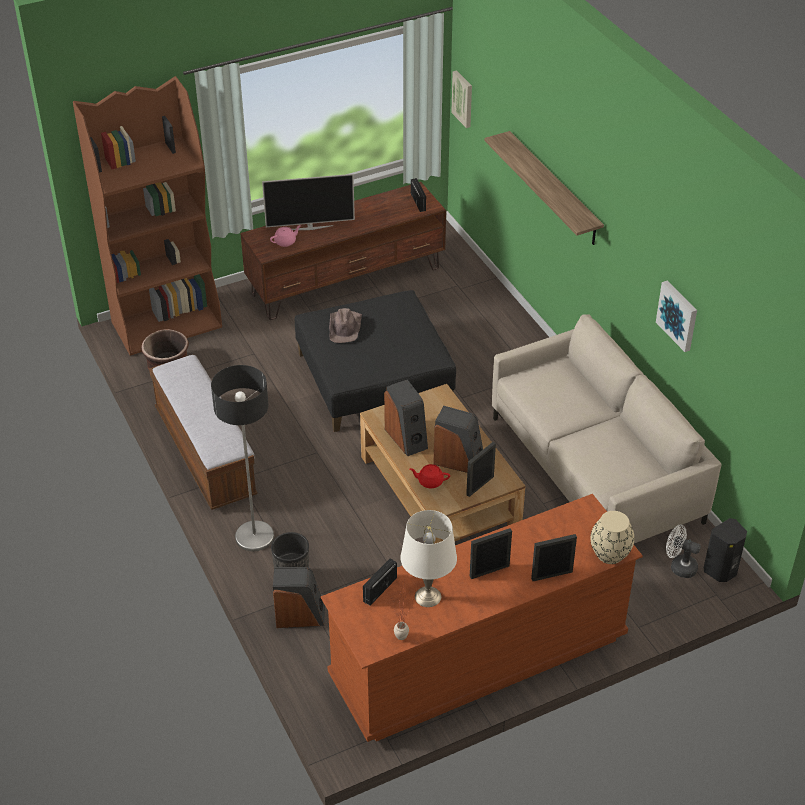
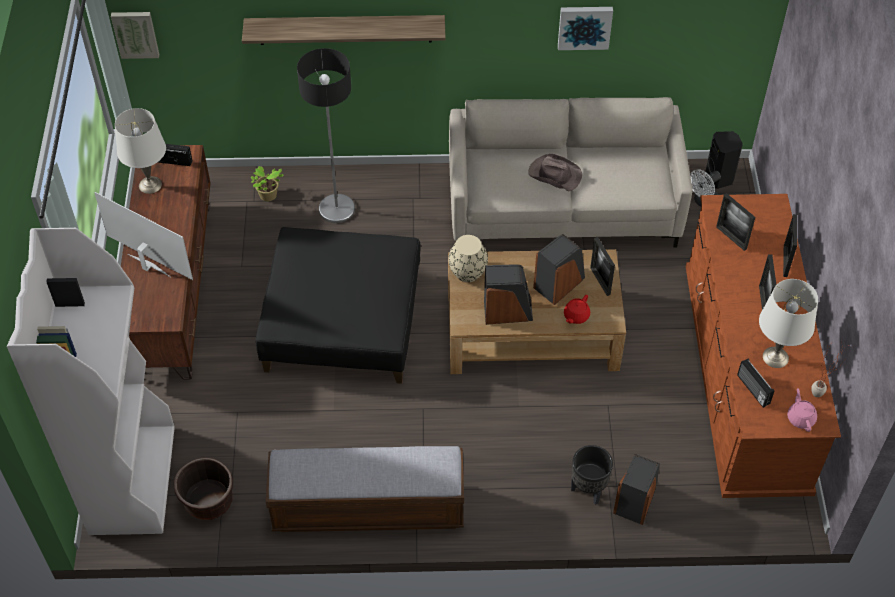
camera: 65 degrees left, 10 degrees up
(167, 324) = (132, 479): brown bookcase -> white bookcase
(255, 536) = (513, 502): floor lamp -> floor lamp (337, 209)
(285, 242) = (158, 296): pink teapot -> pink teapot (800, 418)
(310, 227) = (148, 266): television -> television turned 75 degrees counterclockwise
(345, 327) = (311, 301): brown hat -> brown hat (554, 174)
(387, 200) = (150, 185): none -> white table lamp
(470, 294) = (268, 196): none -> potted plant
(553, 528) = (731, 238): none -> picture frame
(609, 553) = (776, 213): beige vase -> beige vase (467, 272)

